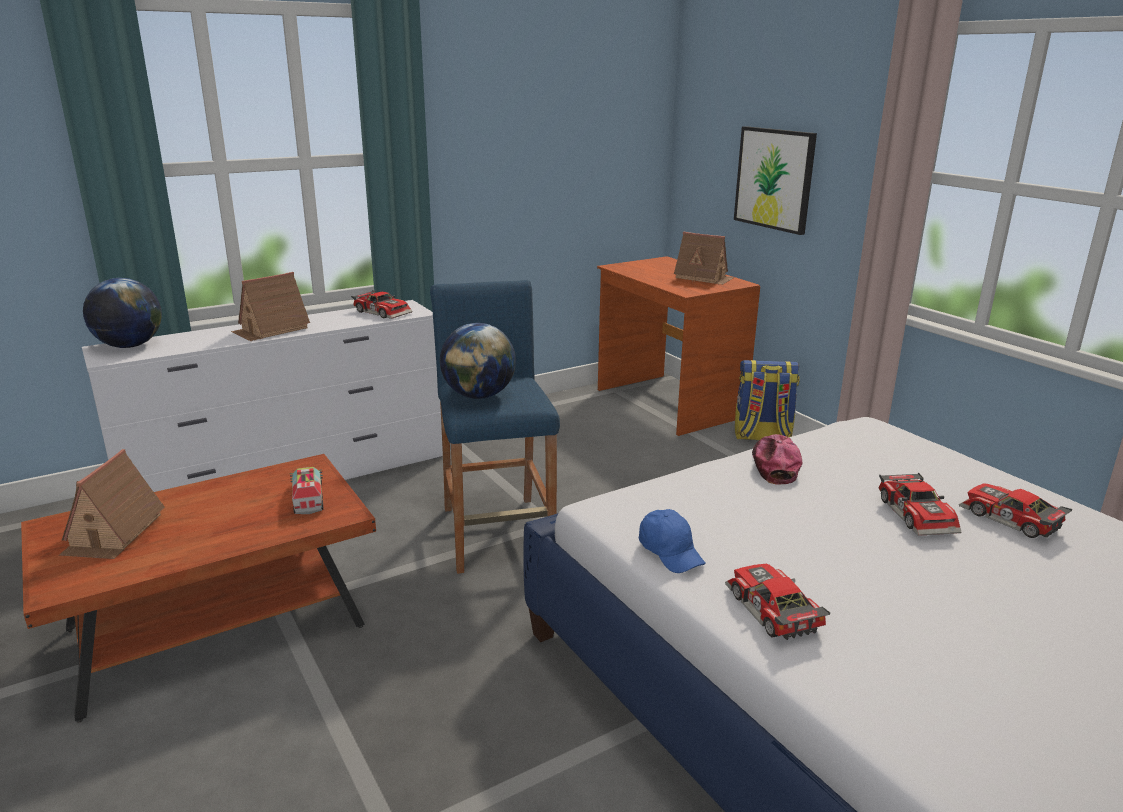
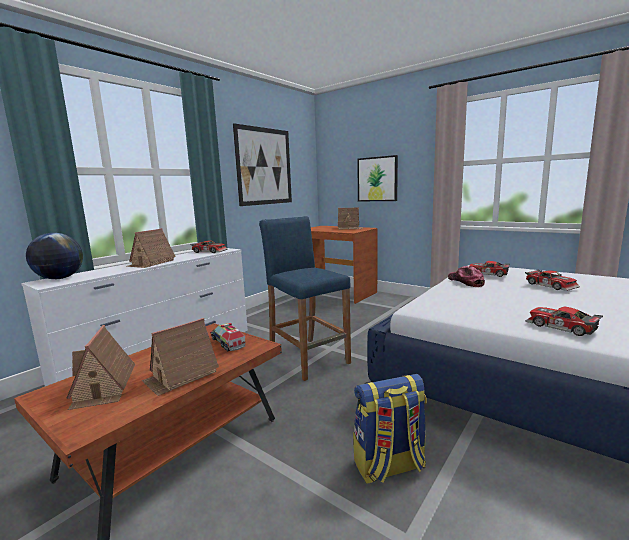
camera: 20 degrees left, 10 degrees down
(207, 539) = (181, 376): none -> toy house
(479, 395) = (303, 274): globe -> none
(536, 137) = (264, 166): none -> picture
(670, 552) = (478, 316): blue cap -> none
(762, 436) = (391, 298): backpack -> backpack (389, 466)
(1009, 519) = (584, 281): toy car -> toy car (487, 274)

